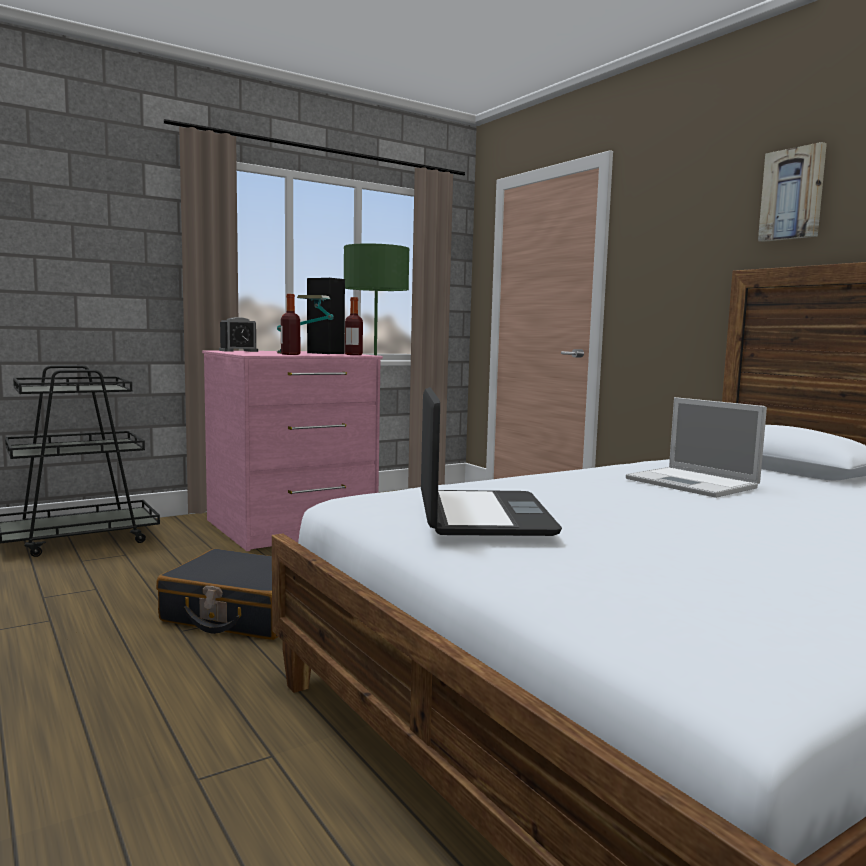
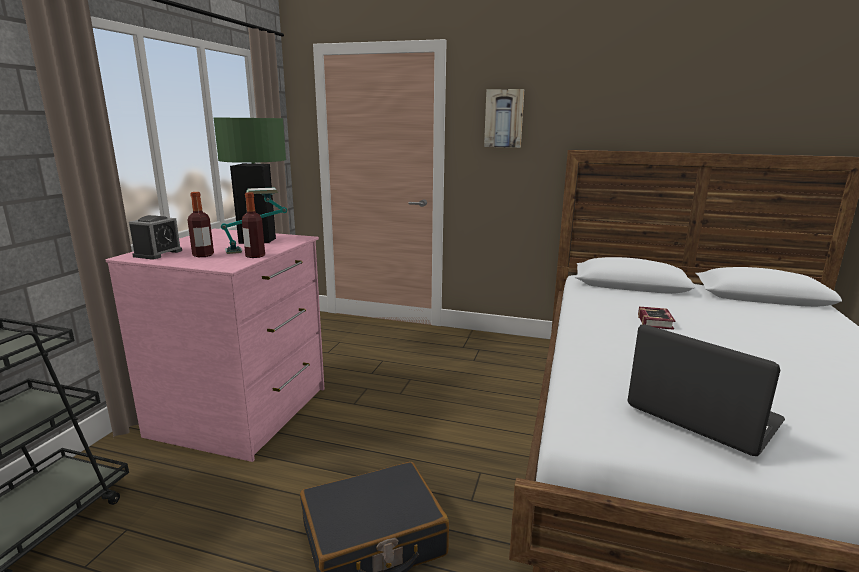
camera: 40 degrees left, 10 degrees up
(353, 355) = (295, 240): bottle -> bottle (203, 255)
(693, 483) = (655, 321): laptop -> book
(793, 194) = (606, 99): picture -> picture (504, 118)

